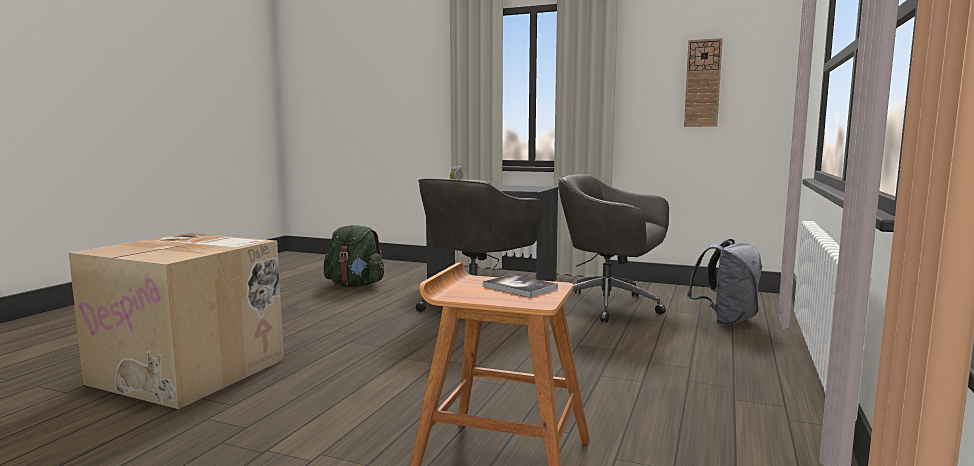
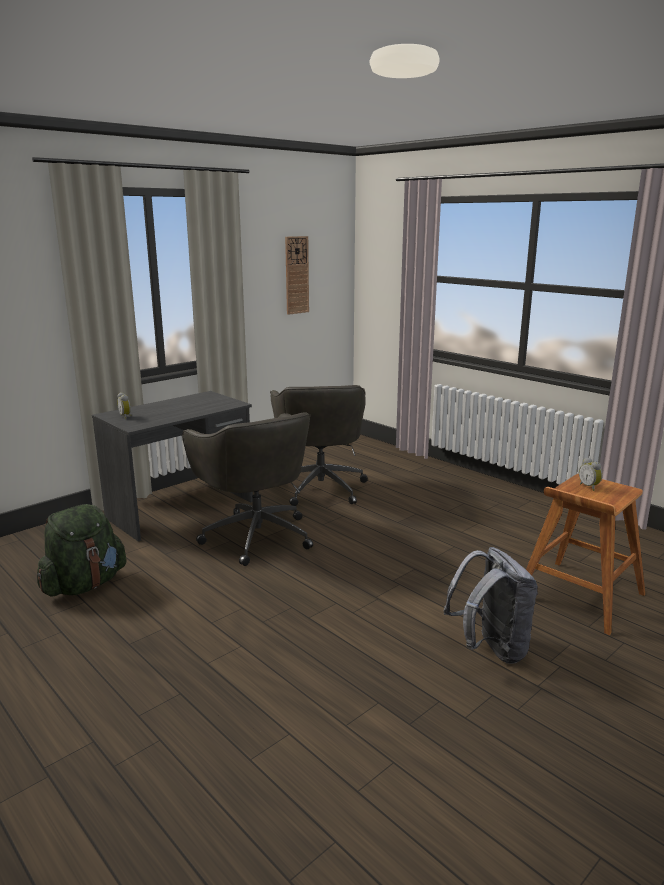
camera: 65 degrees left, 10 degrees up
(192, 371) = (326, 729): cardboard box -> none
(519, 287) = (589, 487): book -> alarm clock
(610, 306) = (320, 487): grey office chair -> grey office chair turned 60 degrees counterclockwise
(726, 320) = (389, 465): grey backpack -> grey backpack (490, 649)

